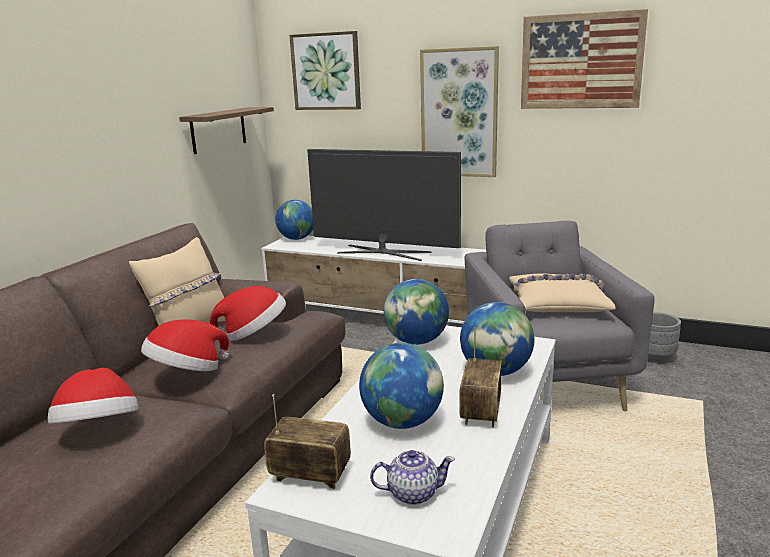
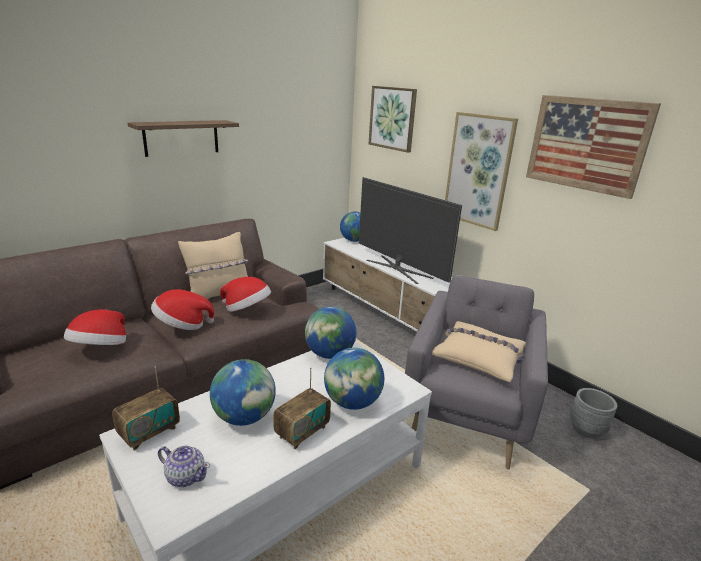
camera: 25 degrees right, 5 degrees up
(218, 130) = (303, 152): shelf -> shelf (181, 138)
(310, 475) = (149, 432): radio -> radio turned 90 degrees clockwise

